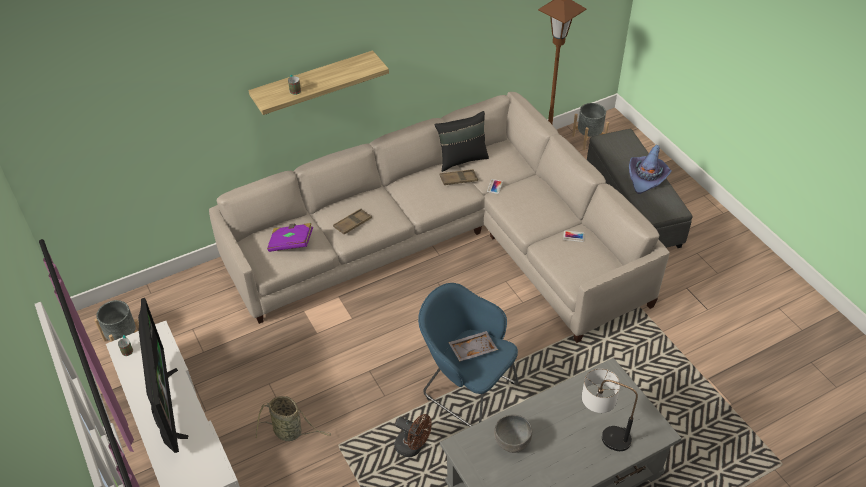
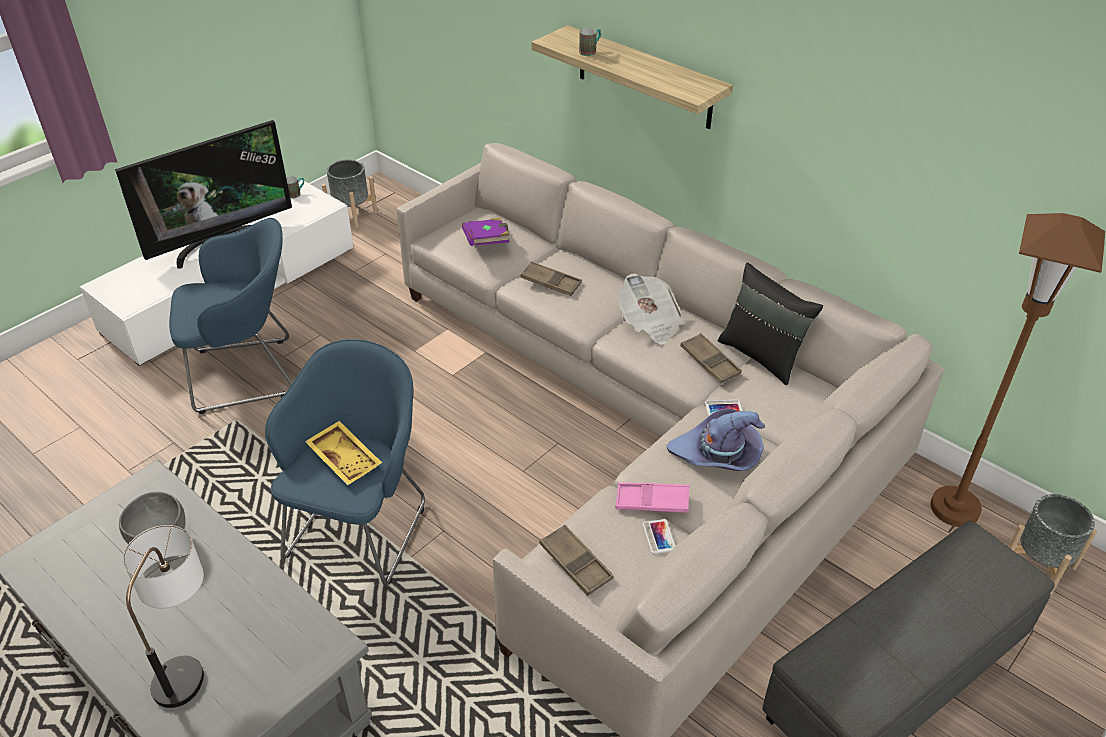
camera: 70 degrees right, 5 degrees down
(290, 432) = (250, 373): basket -> blue armchair
(413, 447) = (244, 494): brown fan -> none
(414, 192) = (649, 323): none -> newspaper
(472, 349) = (346, 458): grey tray -> yellow tray
(550, 232) = (652, 501): none -> pink tray
(581, 270) = (575, 563): none -> brown tray
(647, 177) = (917, 636): purple hat -> purple hat (718, 454)

